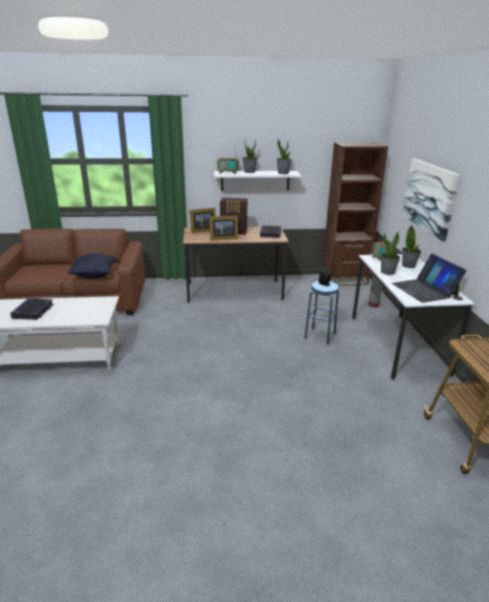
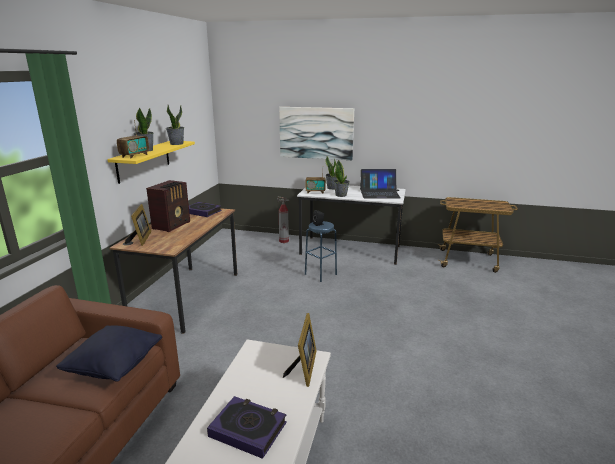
camera: 70 degrees left, 5 degrees down
(222, 238) = (187, 233): picture frame -> picture frame (304, 368)
(255, 180) = (144, 161): white shelf -> yellow shelf
(344, 279) = (225, 239): brown bookcase -> none

